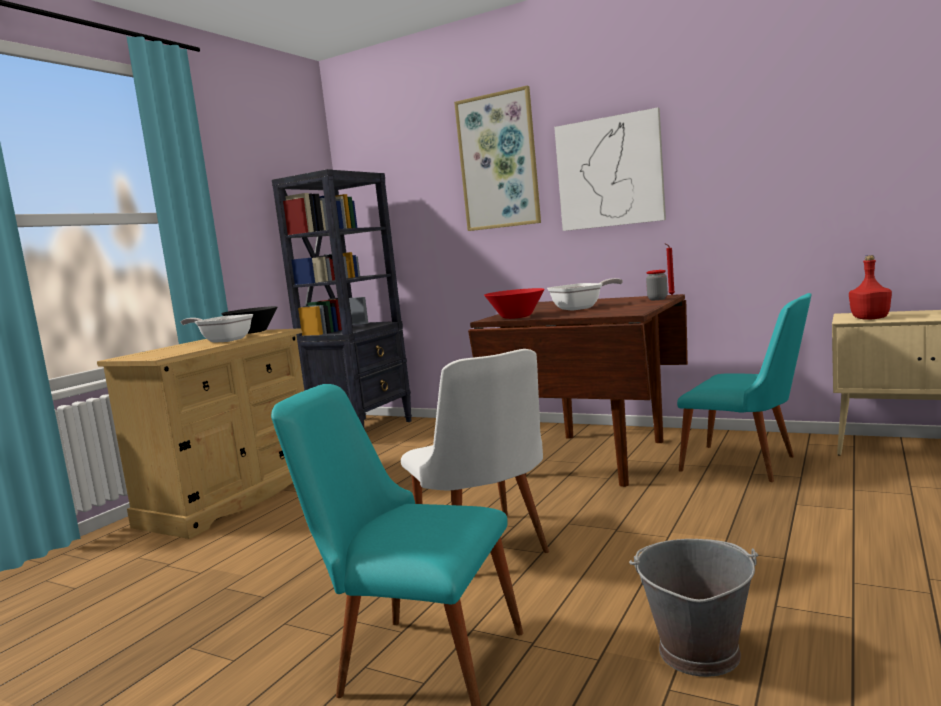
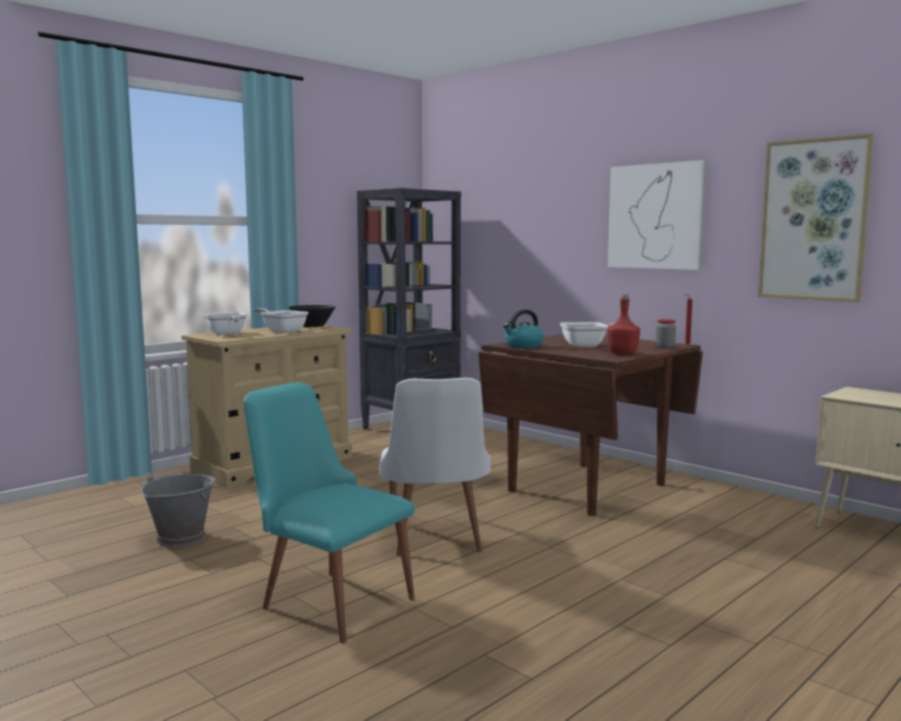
camera: 15 degrees right, 0 degrees up
(156, 352) = (226, 334): none -> frying pan
(498, 161) = (560, 193): picture -> picture (814, 220)
(516, 317) = (523, 346): red bowl -> kettle
(697, 652) = (527, 638): grey bucket -> grey bucket (180, 538)
(749, 465) = (720, 519): turquoise chair -> none
(869, 319) = (862, 397): red bottle -> red bottle (622, 353)

